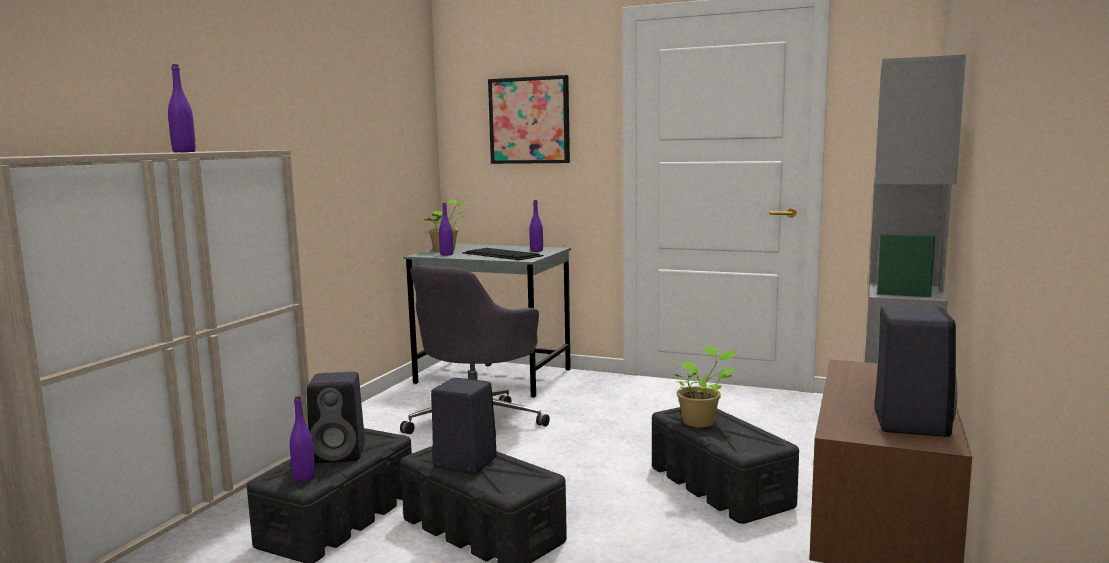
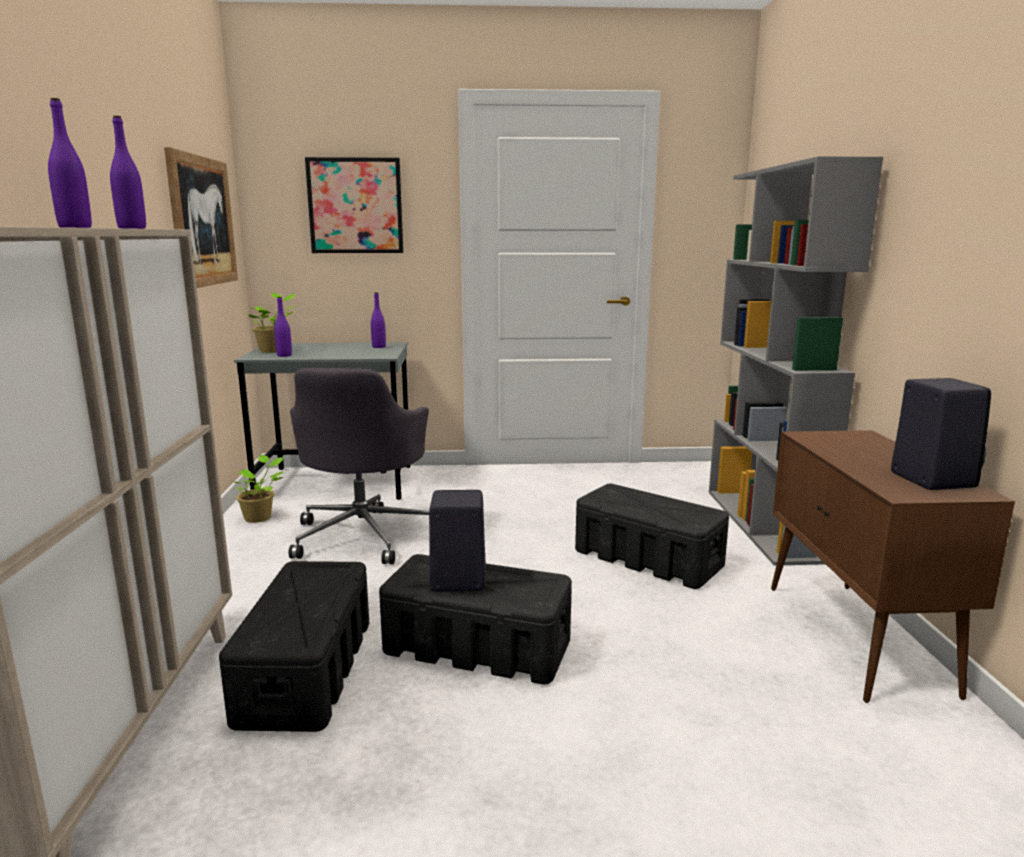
camera: 25 degrees left, 5 degrees up
(304, 478) = (291, 633): purple bottle -> purple bottle (132, 228)
(340, 453) = (305, 596): black speaker -> none
(385, 139) = (202, 221): none -> picture
(503, 254) = (349, 352): keyboard -> none
(700, 422) = (628, 501): potted plant -> potted plant (260, 517)

